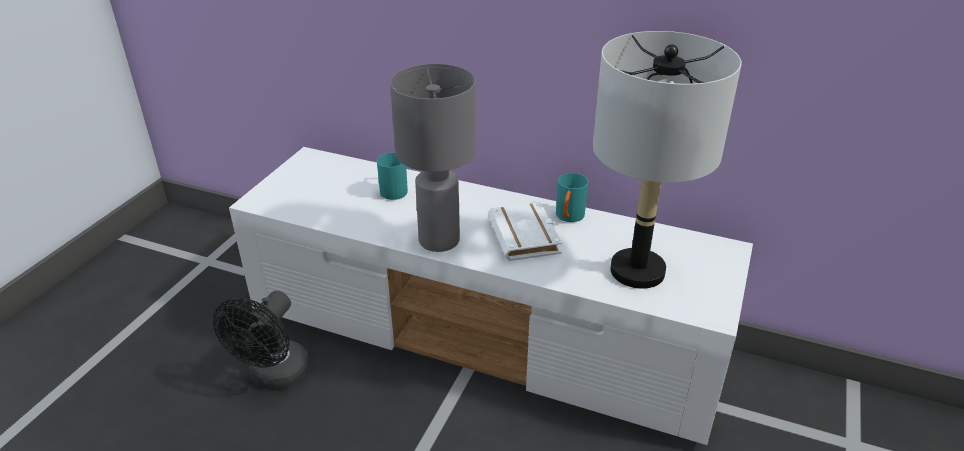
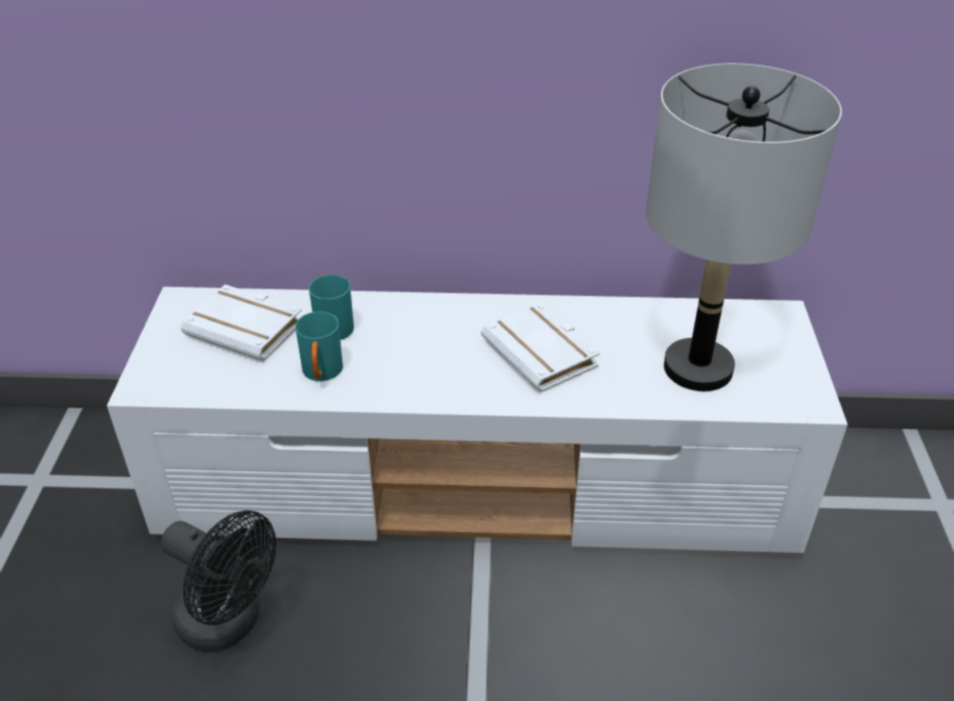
camera: 20 degrees left, 5 degrees up
(275, 377) = (230, 623): black fan -> black fan turned 60 degrees counterclockwise
(339, 181) = (248, 329): none -> white book
(440, 241) = (437, 385): grey table lamp -> none
(568, 218) = (579, 315): turquoise mug -> turquoise mug (322, 374)

